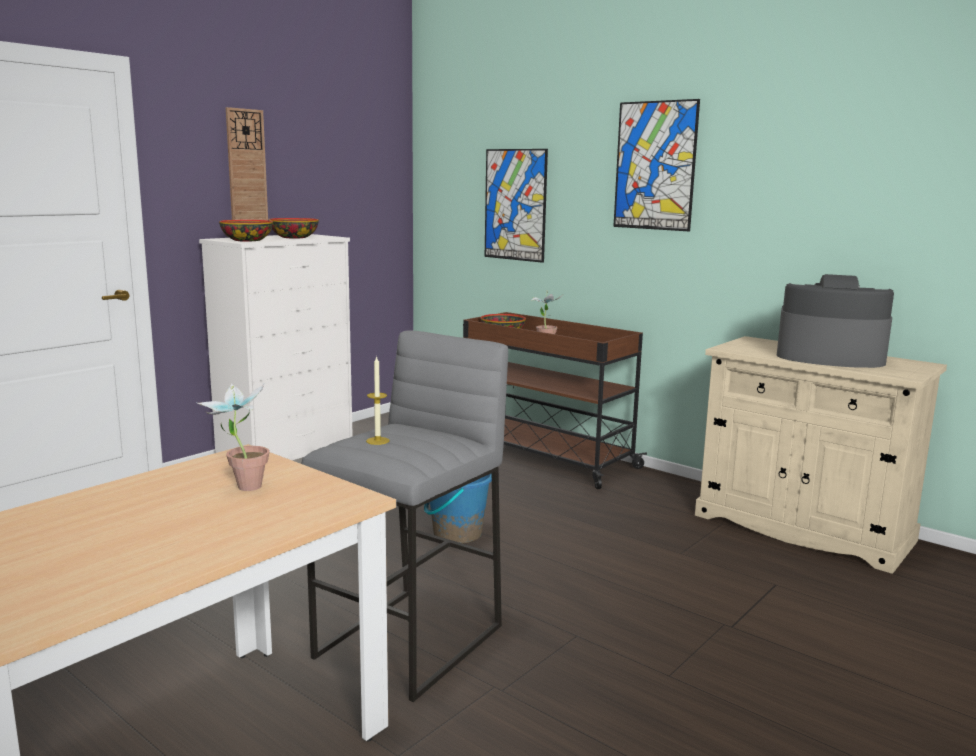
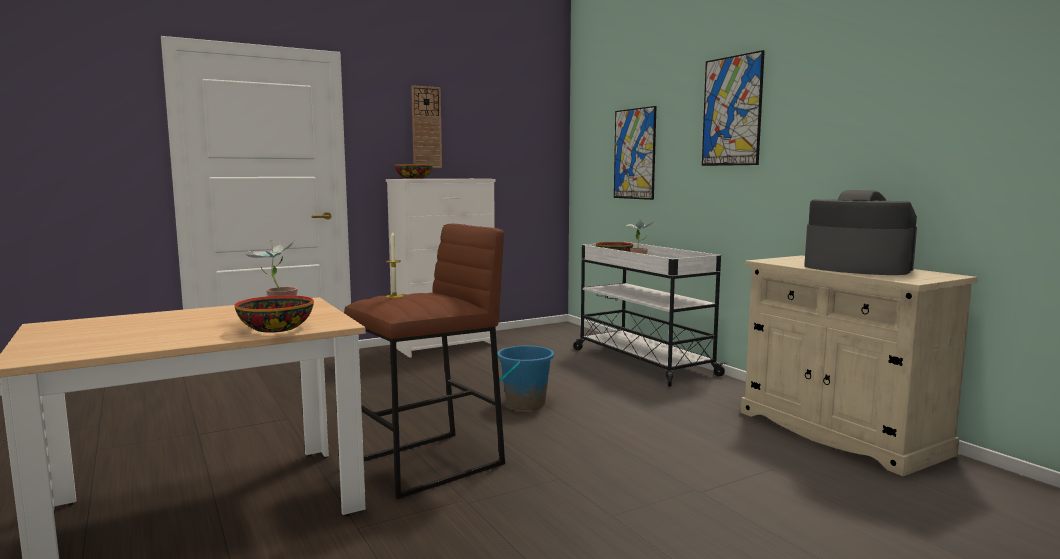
camera: 20 degrees right, 5 degrees down
(294, 237) = (453, 178): bowl -> bowl (275, 329)
(411, 642) = (429, 464): grey stool -> brown stool
(543, 457) = (642, 361): brown cart -> white cart

